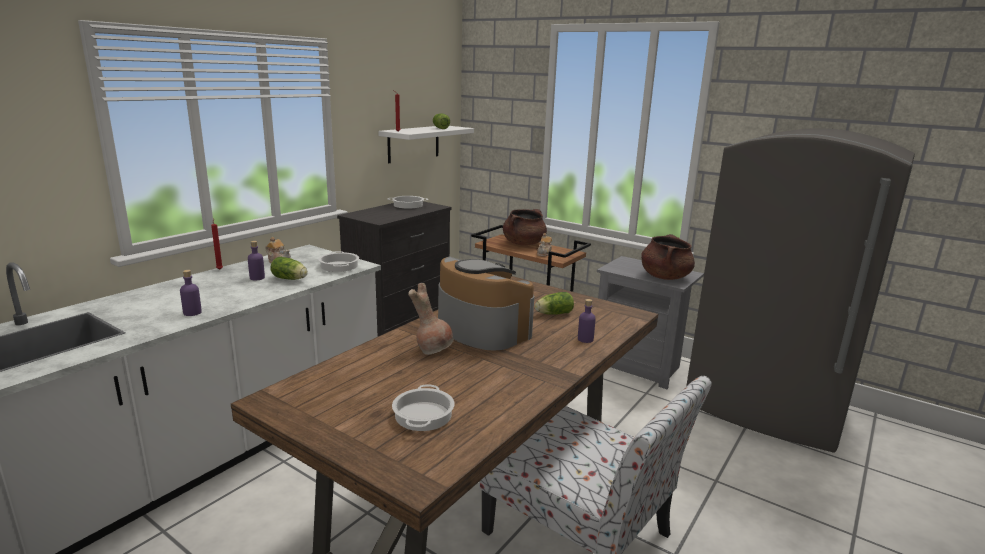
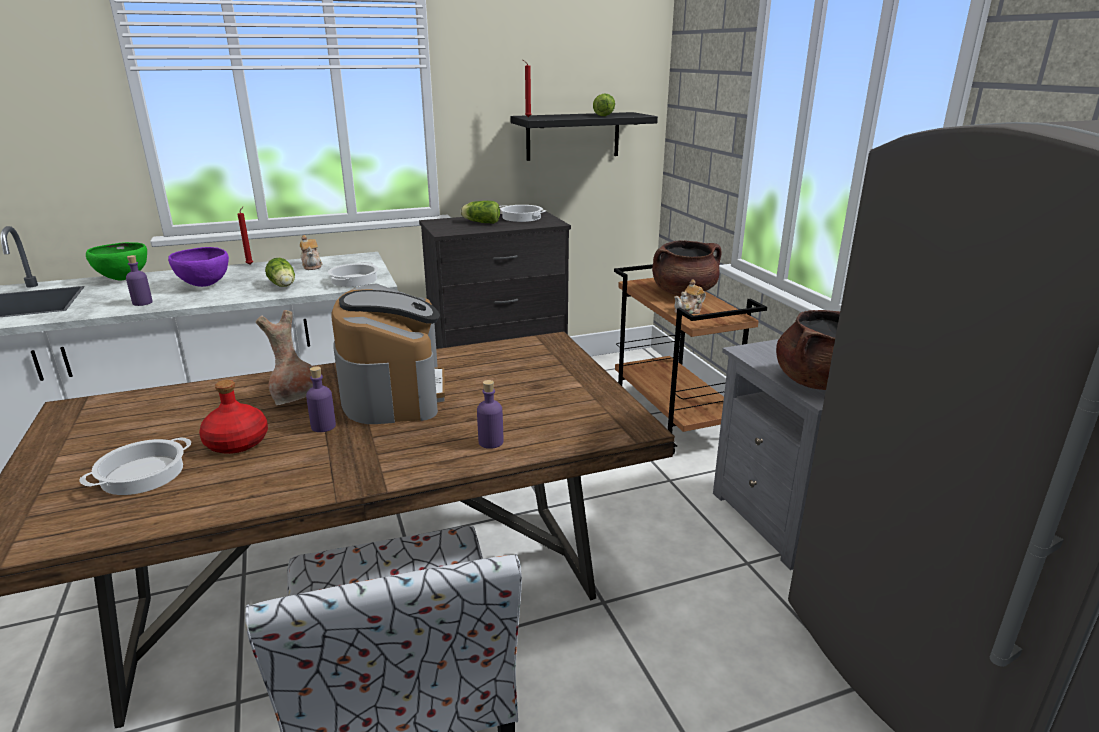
camera: 35 degrees right, 5 degrees up
(119, 300) = (124, 279): none -> green bowl
(218, 291) = (204, 286): none -> purple bowl
(257, 278) = (259, 279): purple bottle -> purple bottle (323, 426)
(413, 143) = (573, 136): white shelf -> black shelf
(445, 381) = (236, 442): none -> red bottle
(552, 314) = (517, 395): lettuce -> lettuce (480, 222)

